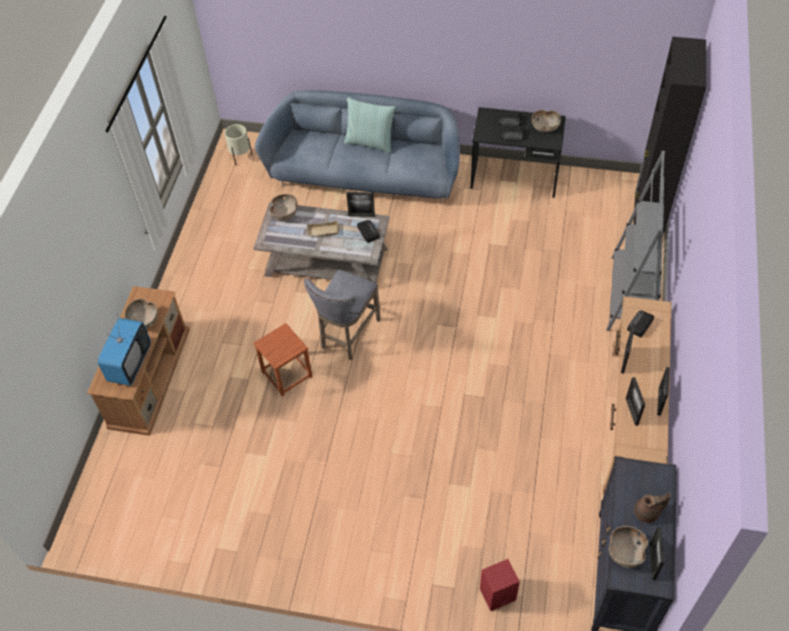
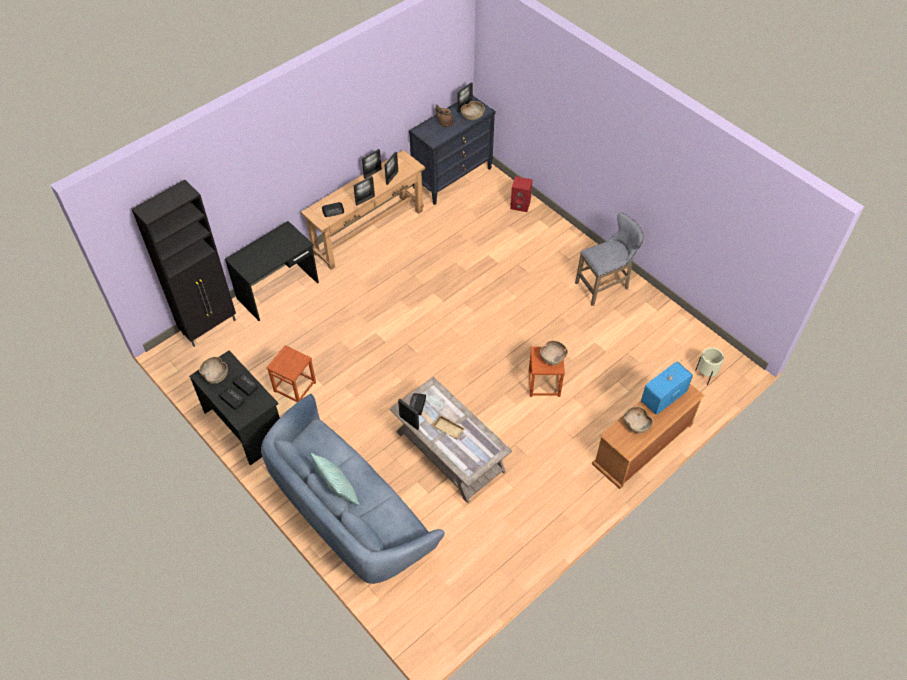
camera: 145 degrees left, 0 degrees up
(241, 157) = (436, 617): beige planter -> beige planter (705, 375)
(285, 214) = (464, 464): brown bowl -> brown bowl (552, 358)
(347, 335) = (482, 384): grey stool -> grey stool (605, 286)
(511, 228) = (295, 386): none -> brown stool
(633, 295) = (278, 291): grey bookcase -> black desk

